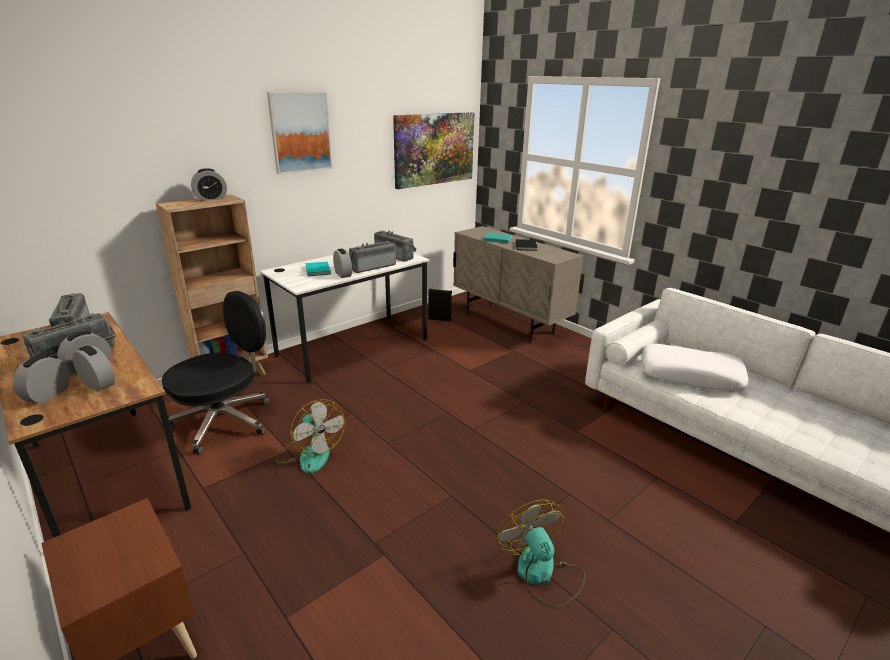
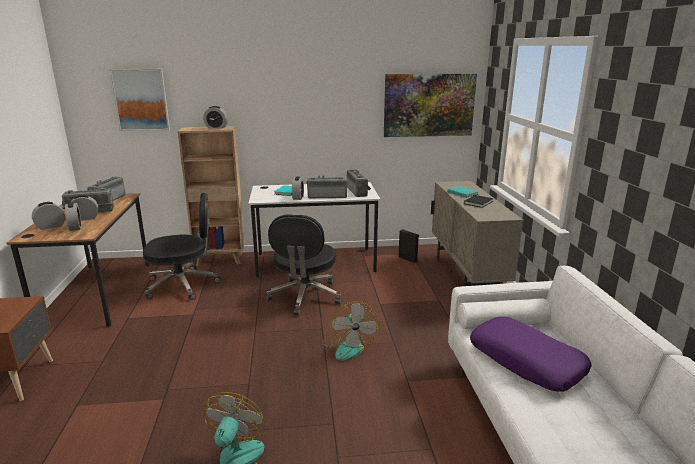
camera: 35 degrees right, 5 degrees down
(300, 132) = (296, 84): picture -> picture (141, 100)
(310, 454) = (202, 321): fan -> fan (348, 346)
(390, 387) = (305, 297): none -> black office chair
(690, 376) = (526, 361): white pillow -> purple pillow

